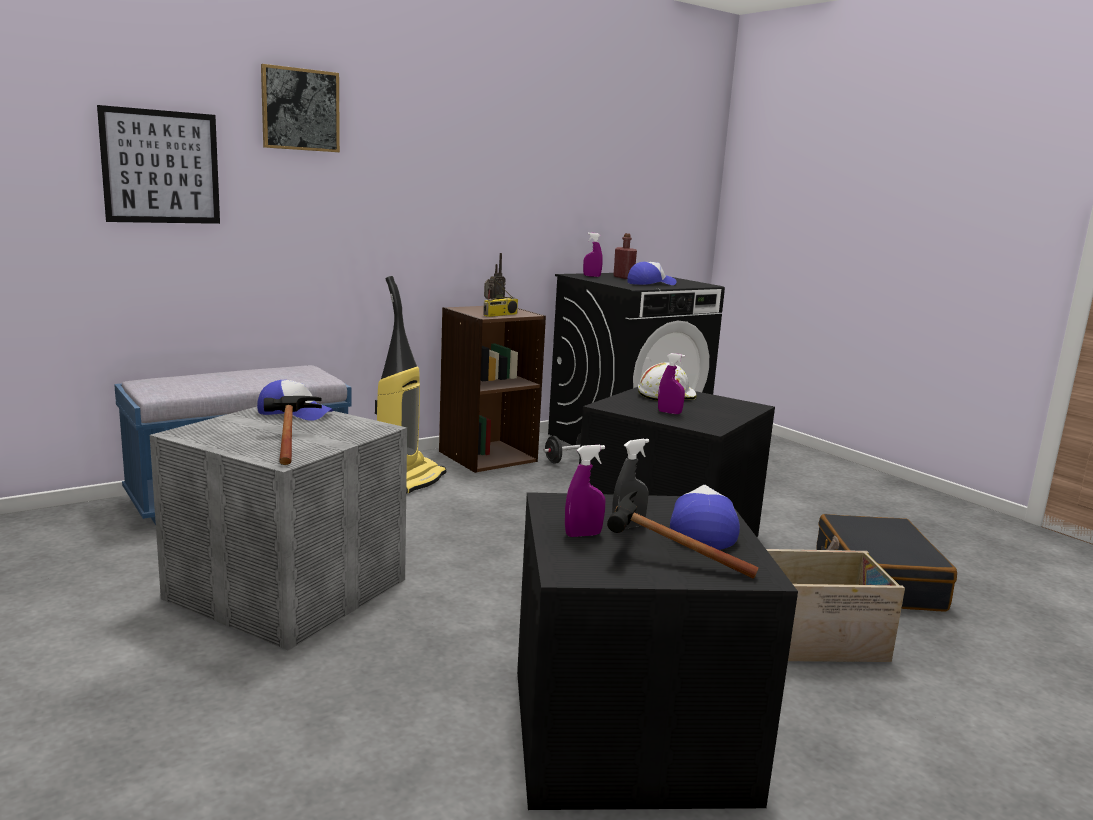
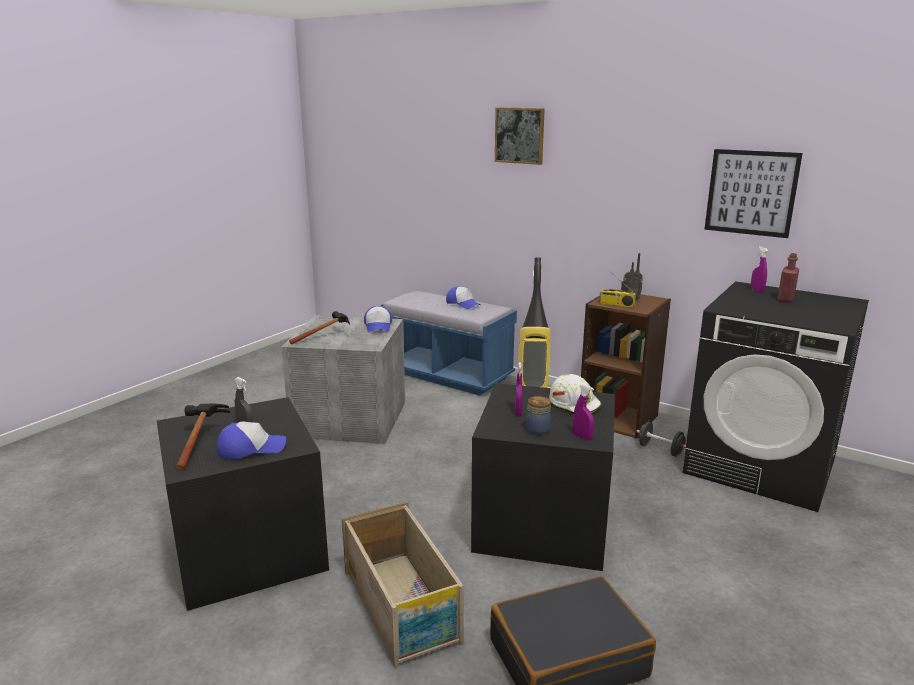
camera: 70 degrees right, 5 degrees up
(161, 167) = (444, 173): picture -> picture (751, 193)
(583, 535) = (227, 419): purple spray bottle -> purple spray bottle (582, 436)
(650, 283) = (770, 310): cap -> cap (463, 304)
(717, 415) = (538, 429): none -> jar

